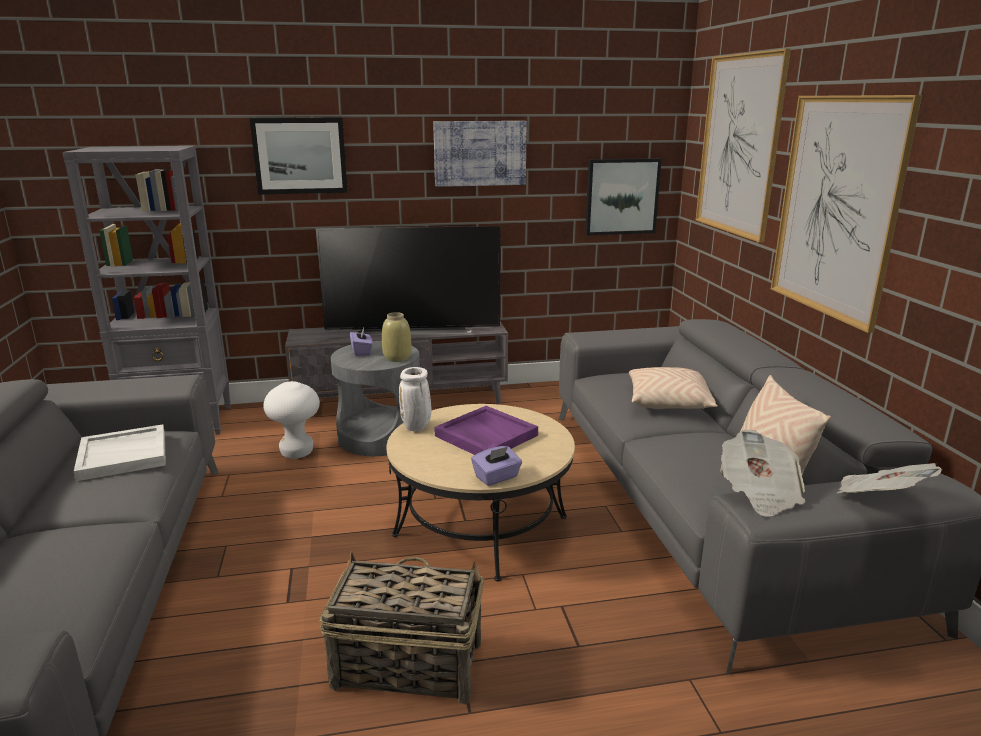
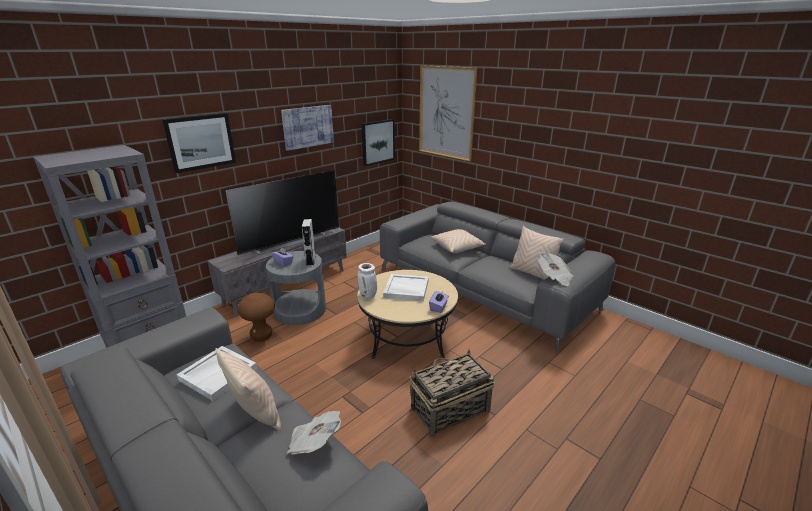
camera: 35 degrees left, 5 degrees up
(89, 515) = (255, 414): none -> beige pillow
(297, 453) = (261, 336): white stool -> brown stool
(397, 358) = (310, 260): beige vase -> grey speaker
(485, 436) = (406, 289): purple tray -> white tray
(836, 207) = (516, 144): picture -> none
(879, 498) = (588, 266): newspaper -> newspaper (314, 442)

